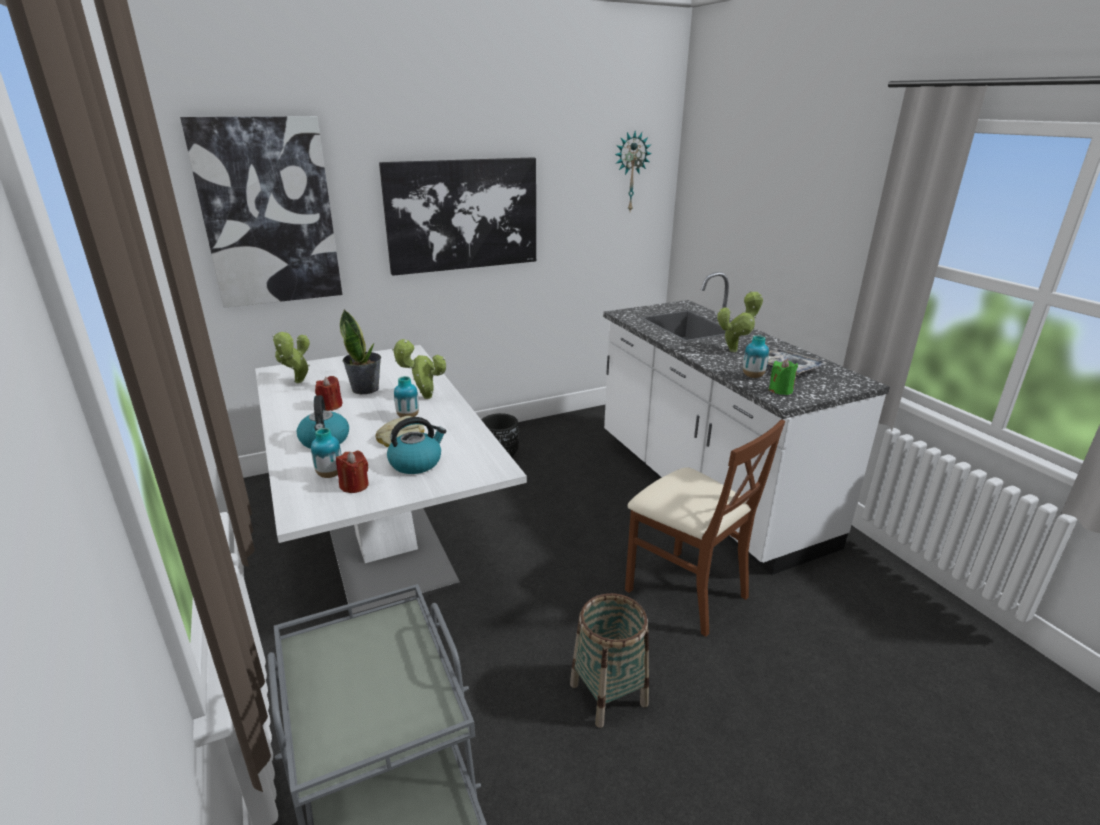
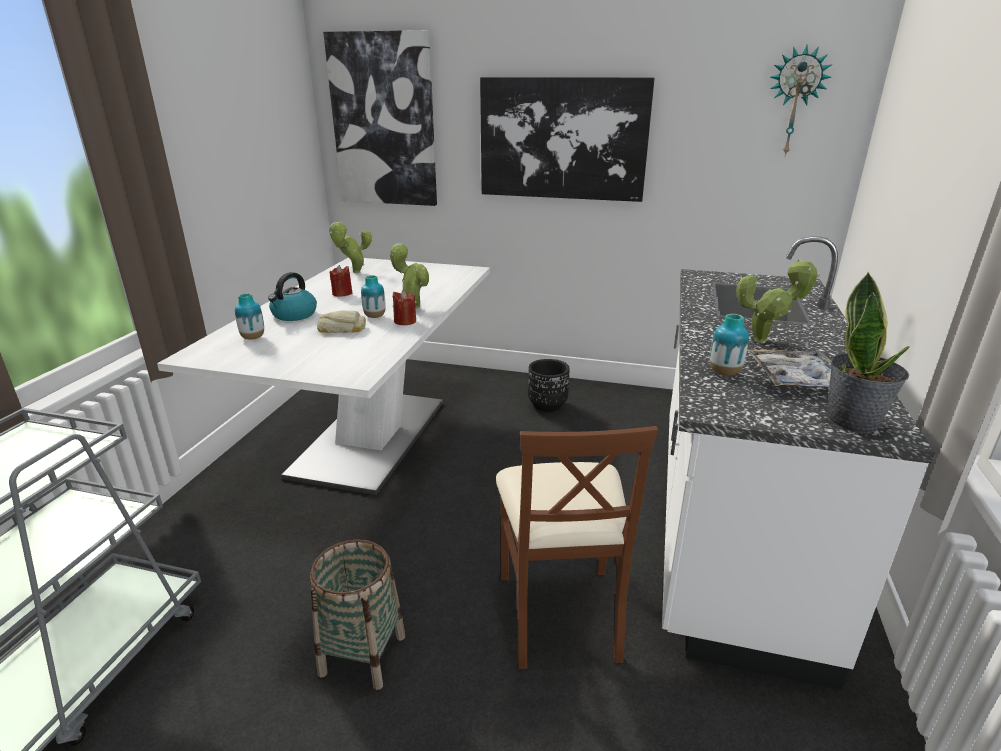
camera: 40 degrees right, 0 degrees up
(354, 486) = (251, 350): red candle -> red candle (405, 321)
(366, 389) = (387, 288): potted plant -> potted plant (853, 420)
(416, 463) = (315, 350): kettle -> none
(780, 390) = (729, 398): green candle -> none

